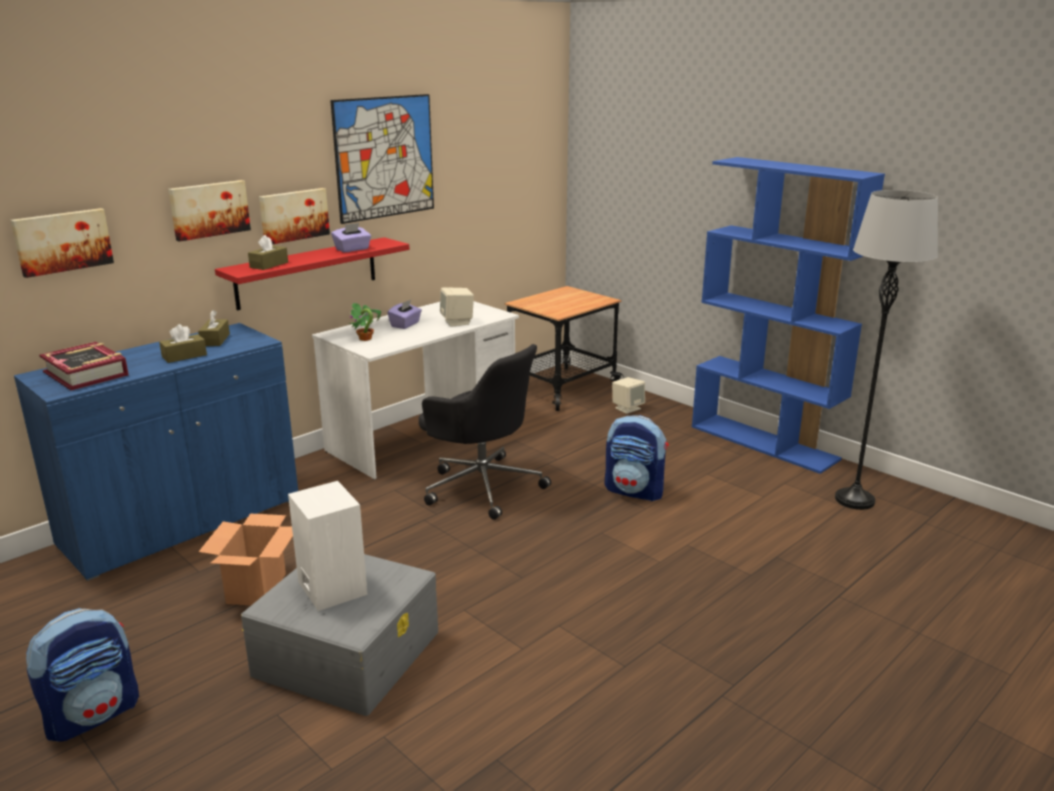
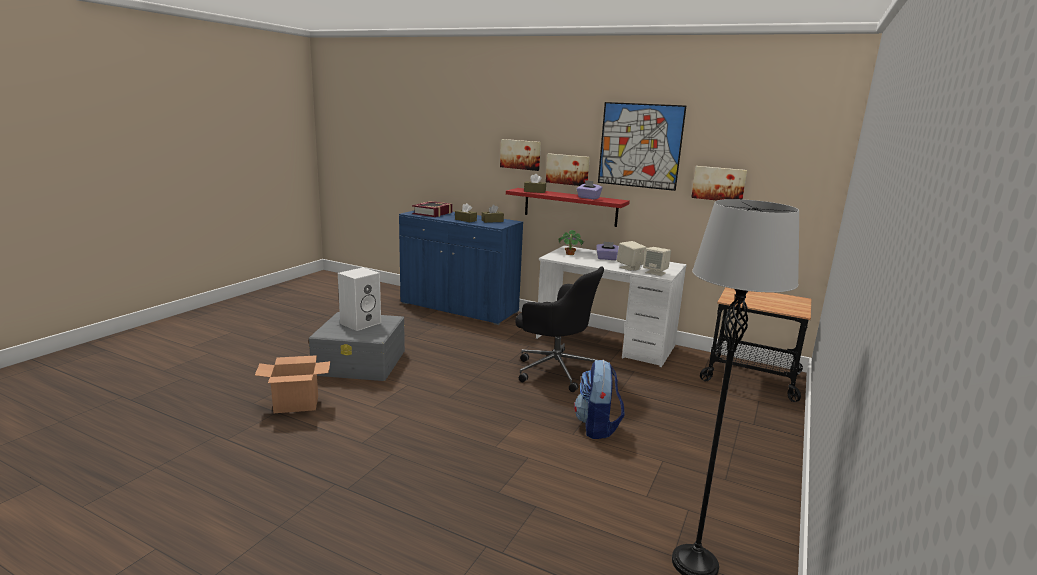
camera: 70 degrees right, 5 degrees down
(62, 241) = (454, 154): picture -> picture (719, 184)
(93, 714) = (311, 325): backpack -> none
(256, 588) = (409, 333): cardboard box -> cardboard box (297, 404)
(482, 486) = (555, 369): black office chair -> black office chair turned 75 degrees counterclockwise
(627, 408) = (751, 410): beige speaker -> beige speaker (655, 273)
(764, 443) = (771, 494): blue bookcase -> none

